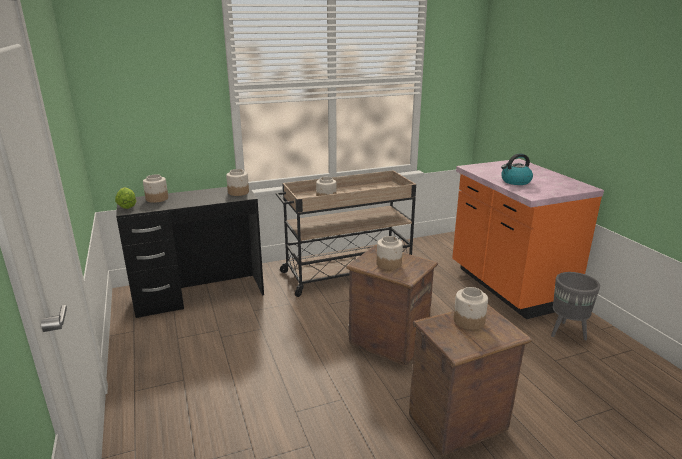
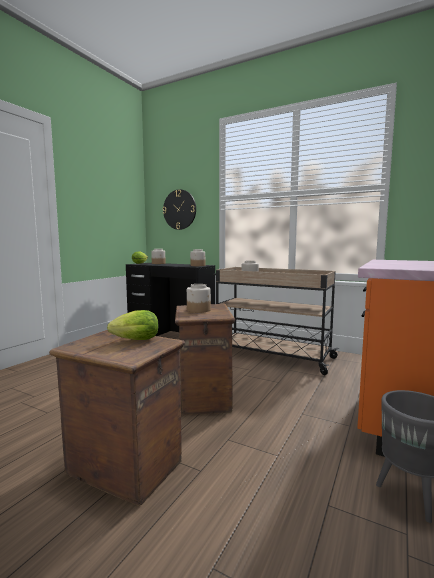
camera: 50 degrees right, 15 degrees down
(156, 104) = (179, 209): none -> wall clock
(469, 321) = (133, 340): jar -> lettuce
(515, 181) = (397, 264): kettle -> none

